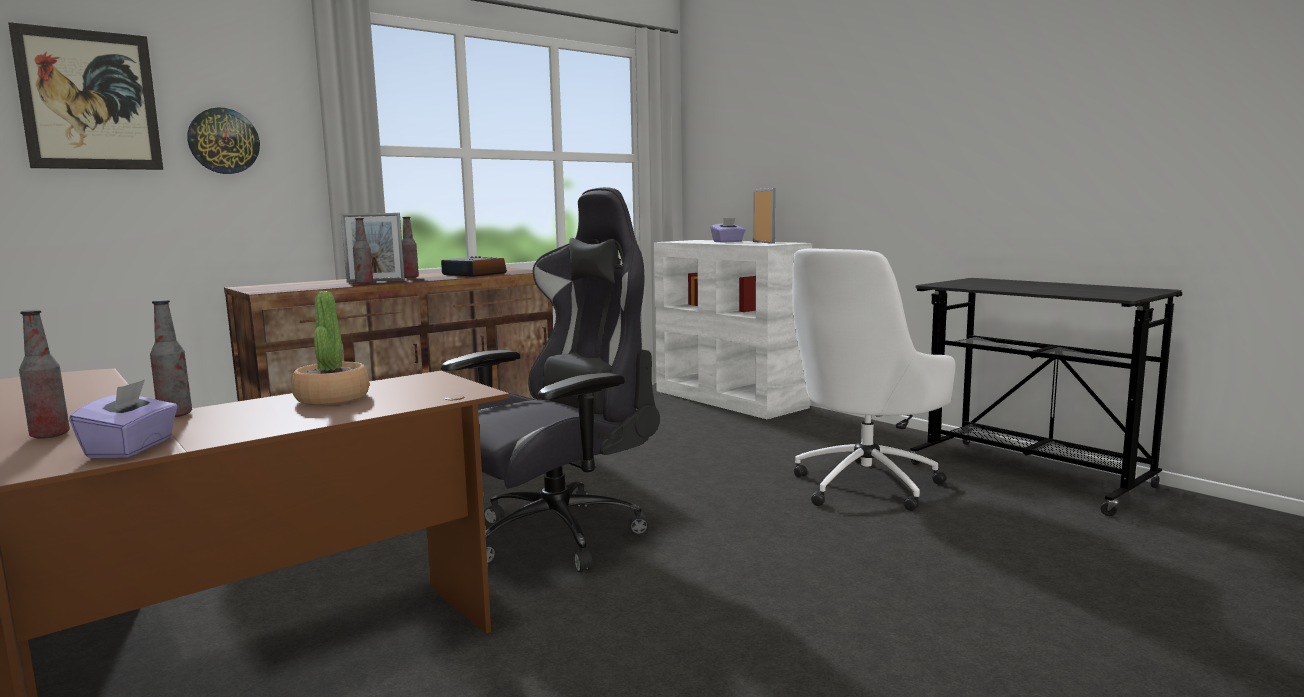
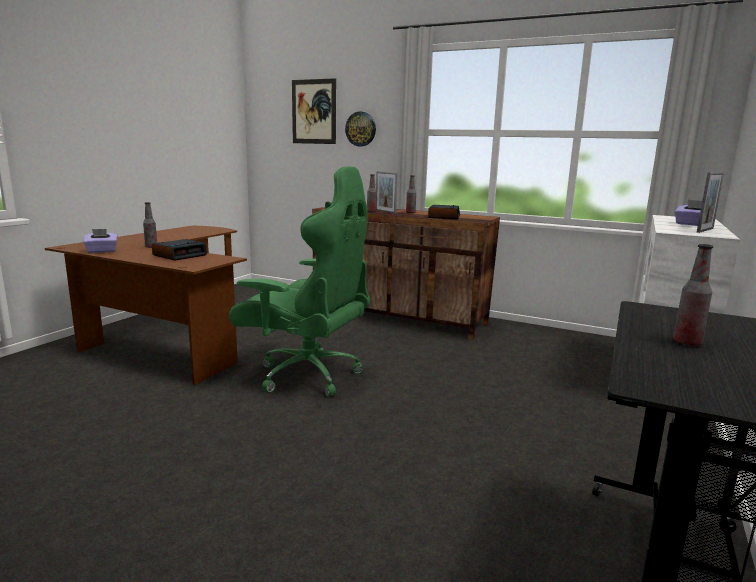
camera: 65 degrees right, 5 degrees up
(50, 435) = (123, 243): bottle -> bottle (687, 343)
(332, 398) = (180, 255): potted plant -> alarm clock
(547, 540) = (302, 374): black office chair -> green office chair
(865, 486) = (496, 470): white office chair -> none

